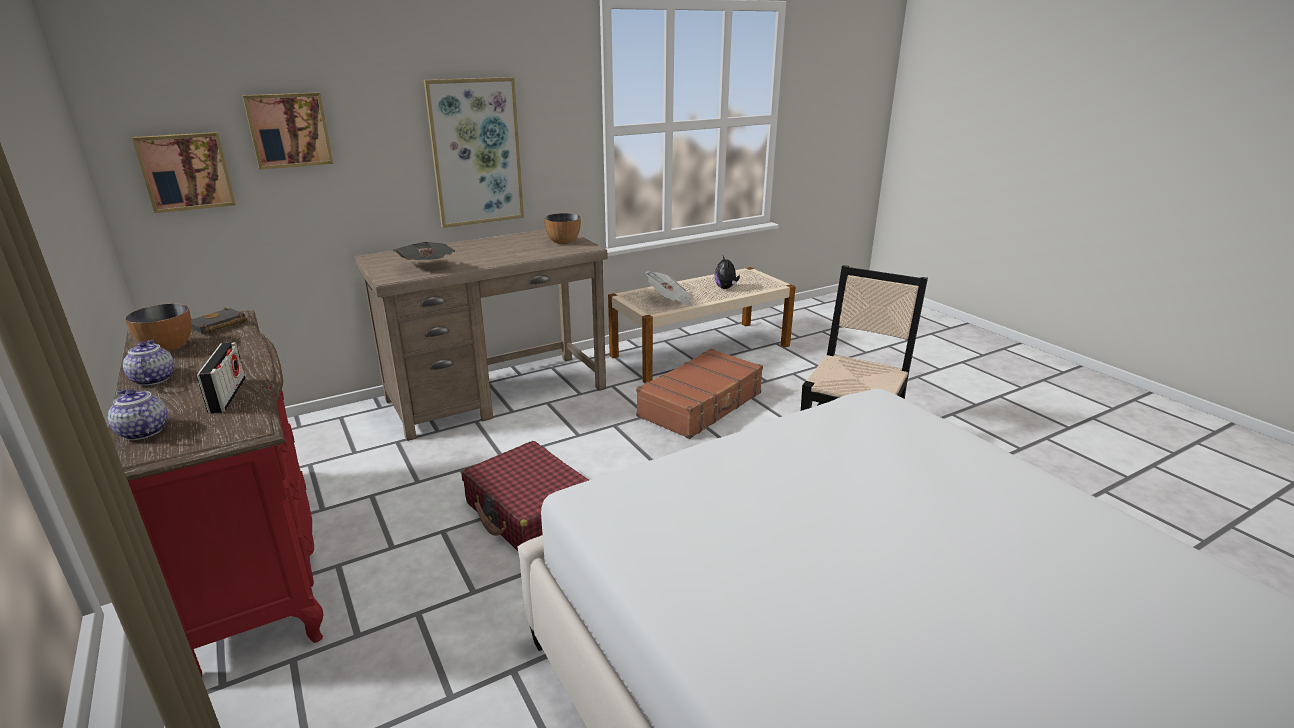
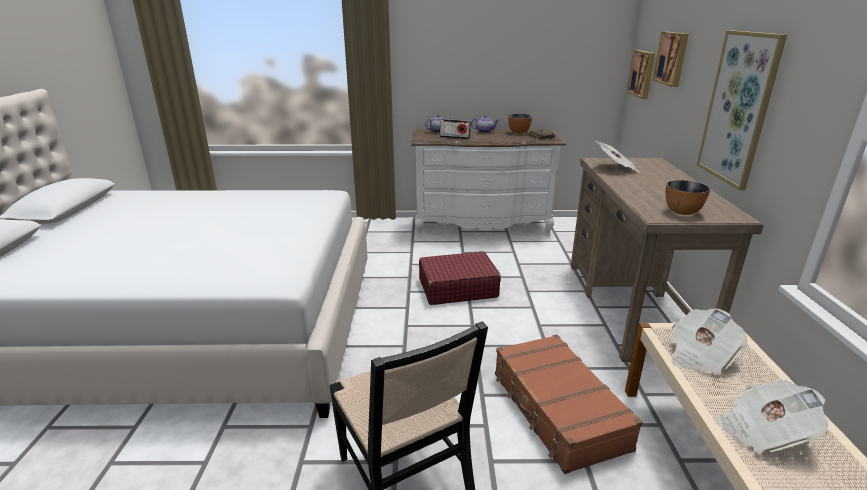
camera: 120 degrees right, 0 degrees up
(253, 559) = (482, 227): red dresser -> white dresser
(726, 288) = (763, 431): plush toy -> newspaper

